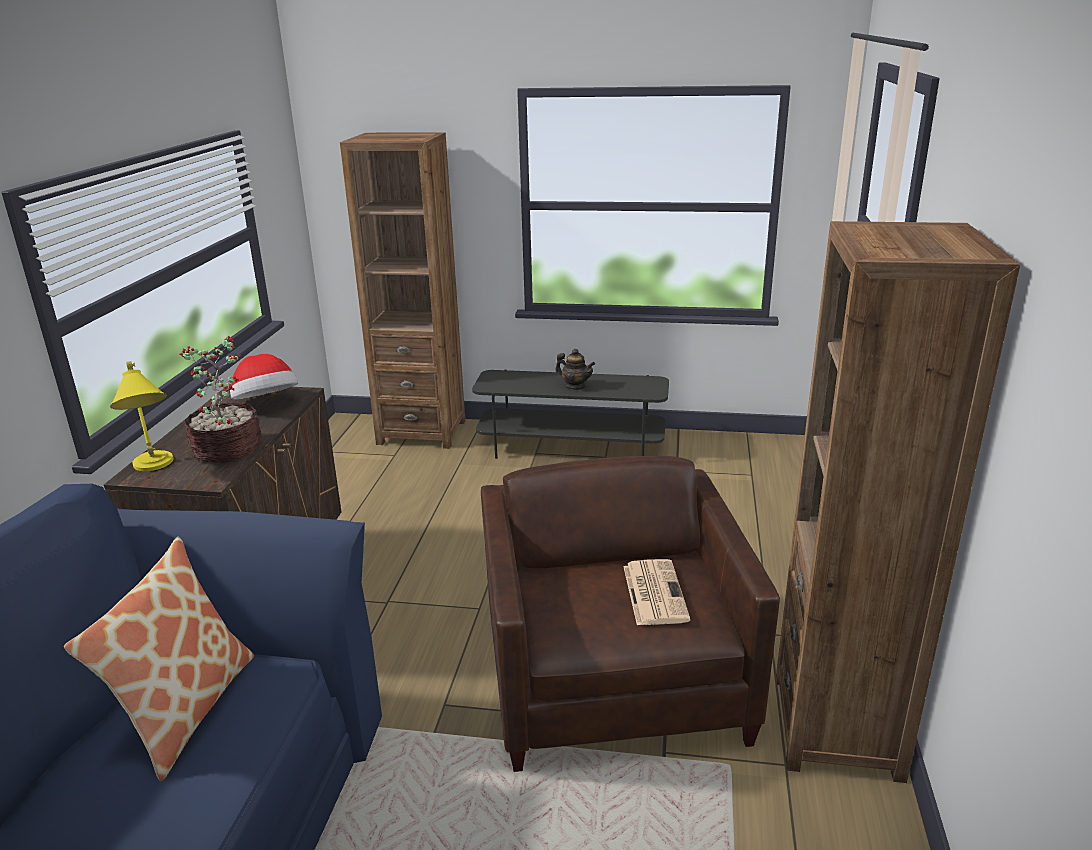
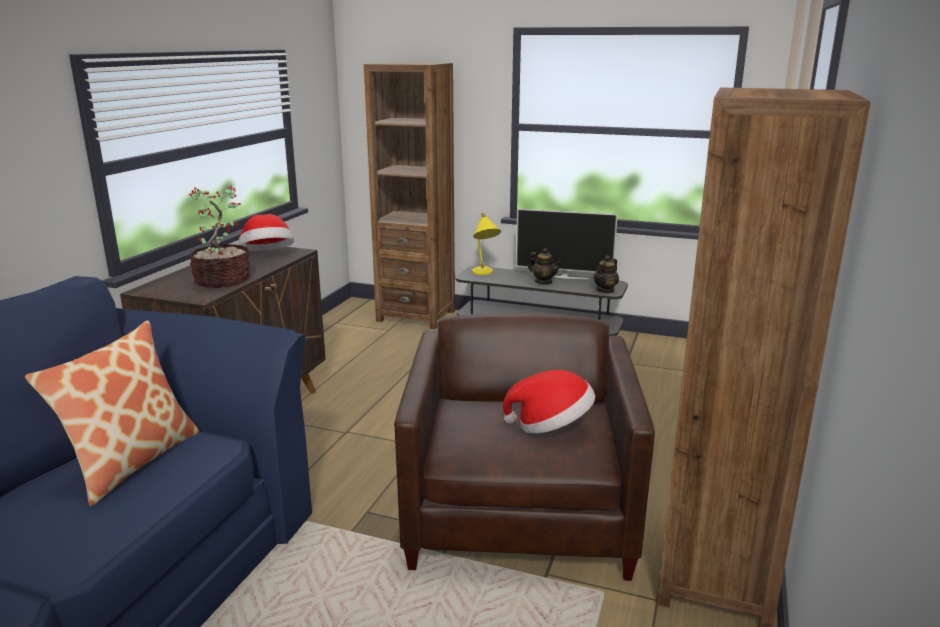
camera: 10 degrees right, 5 degrees down
(154, 468) = (162, 287): yellow table lamp -> yellow table lamp (484, 274)
(595, 377) = (564, 277): none -> television
(647, 392) = (605, 290): none -> teapot
(654, 592) = (551, 426): newspaper -> hat

